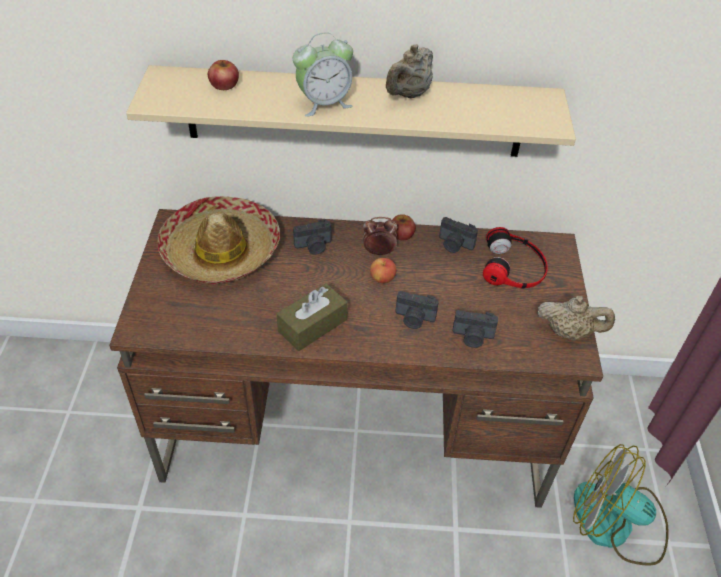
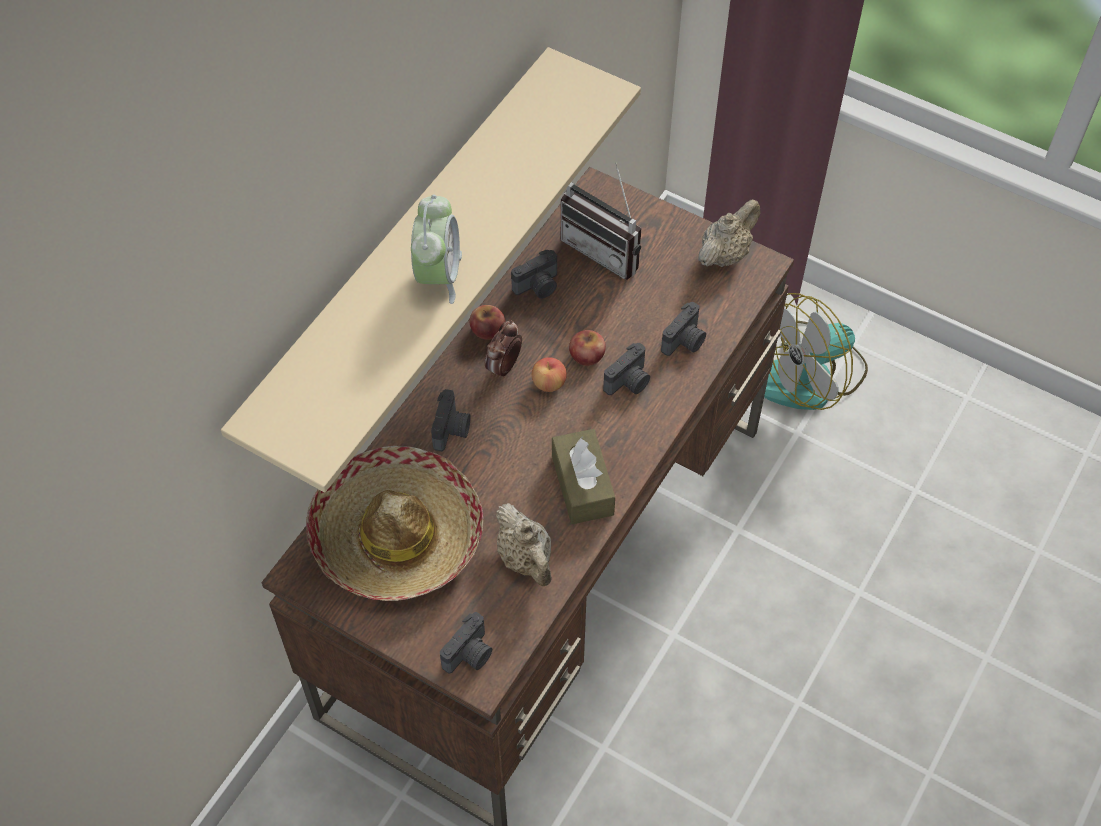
camera: 60 degrees left, 10 degrees up
(150, 317) = (470, 655): none -> camera
(224, 85) = (329, 360): apple -> apple (587, 355)
(408, 94) = (471, 188): beige teapot -> beige teapot (526, 559)
(514, 266) = (606, 249): headphones -> radio

